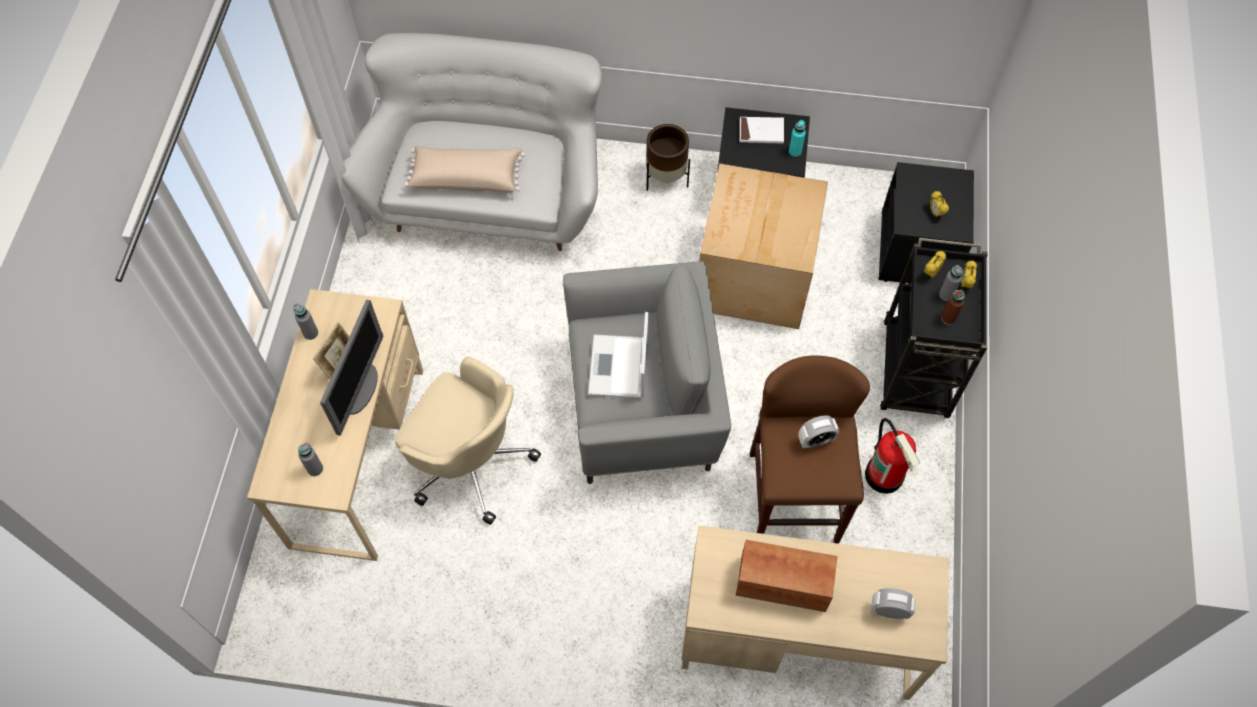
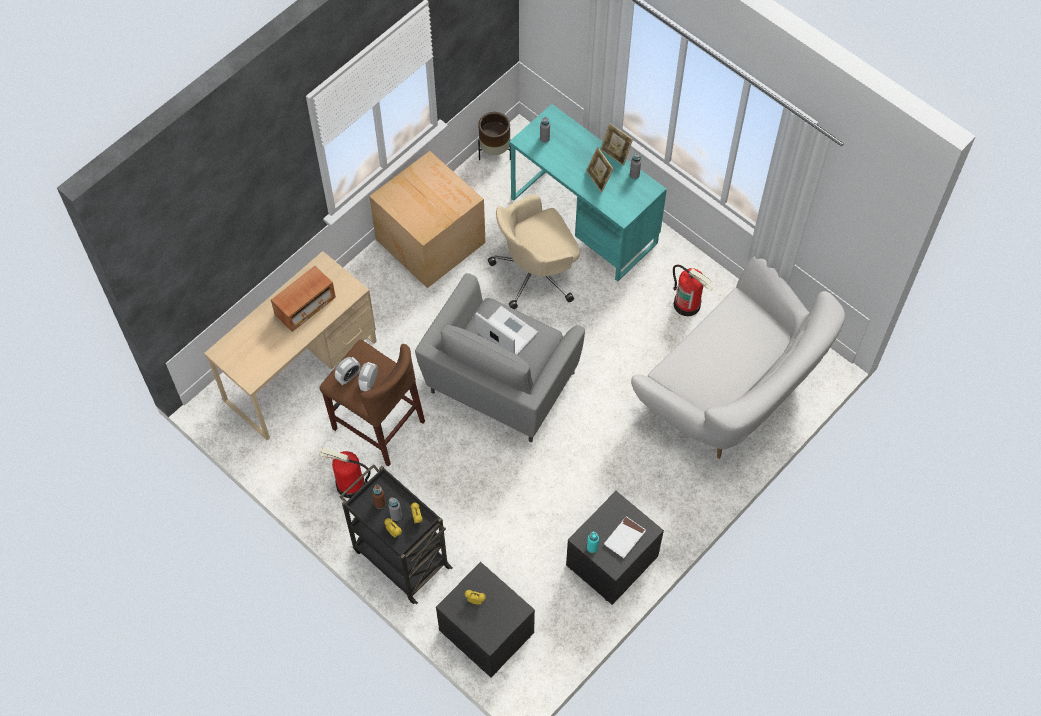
camera: 125 degrees right, 0 degrees up
(290, 372) = (615, 154): none -> picture frame
(358, 455) = (583, 221): beige desk -> turquoise desk
(361, 389) = (578, 181): monitor -> none
(407, 286) = (687, 304): none -> fire extinguisher
(466, 176) = (719, 341): beige pillow -> none
(666, 178) = (665, 509): brown planter -> brown planter (495, 152)
(752, 277) = (544, 509): cardboard box -> cardboard box (430, 239)
(889, 611) = (250, 345): alarm clock -> alarm clock (348, 377)

